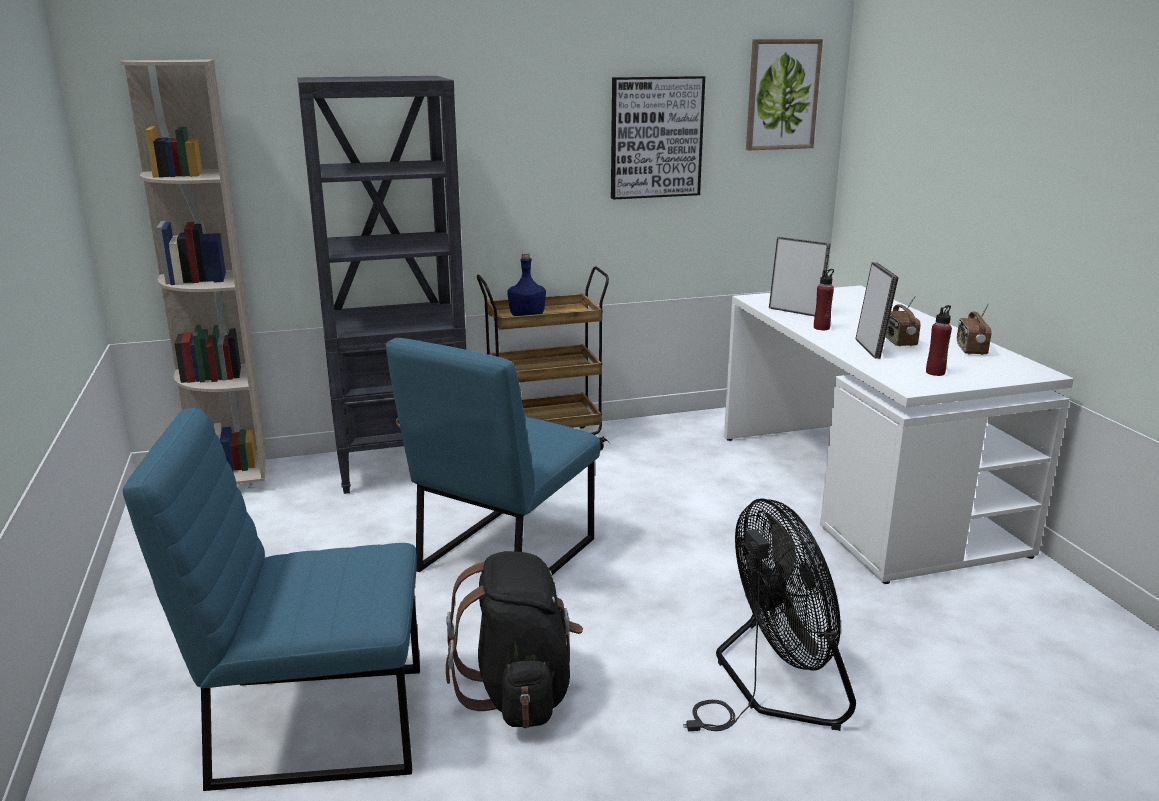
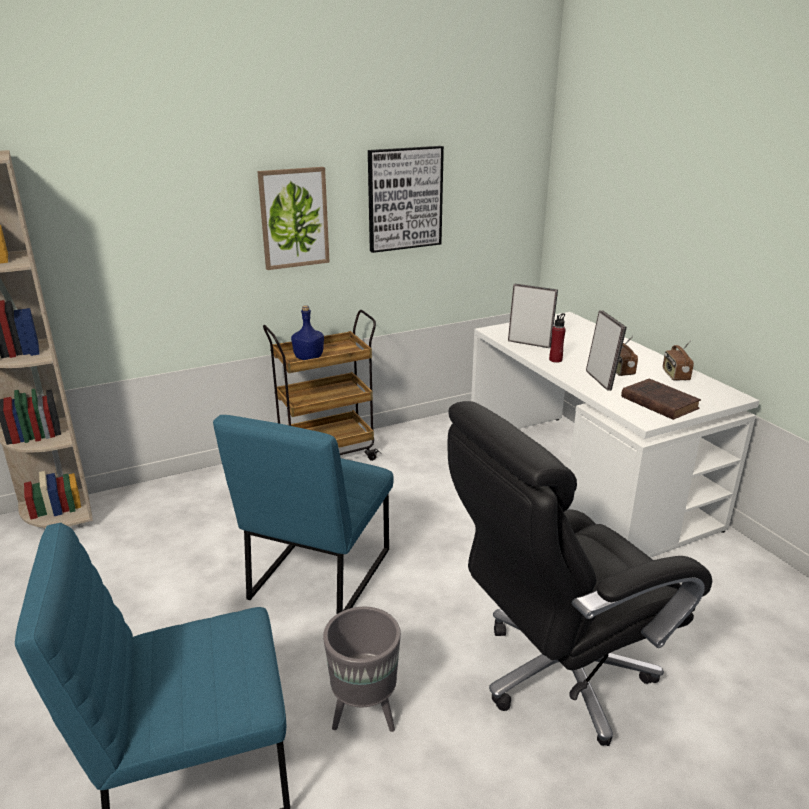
camera: 10 degrees left, 5 degrees up
(404, 466) = (212, 490): black bookcase -> none
(520, 692) = (363, 715): black backpack -> grey planter
(762, 683) = (555, 678): black fan -> black office chair
(782, 95) = (503, 158): picture -> picture (294, 218)
(935, 372) = (657, 402): red bottle -> brown book

